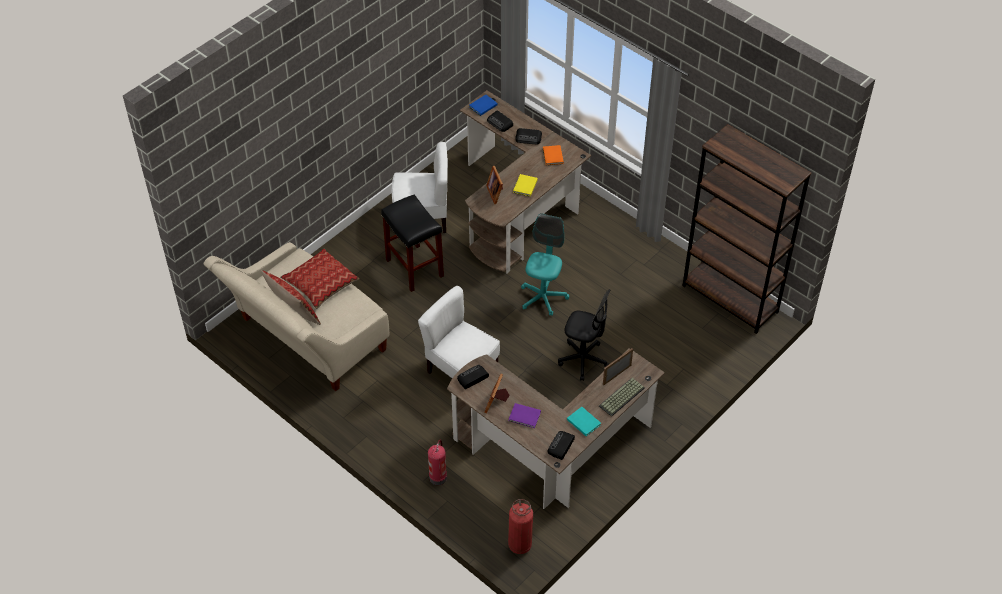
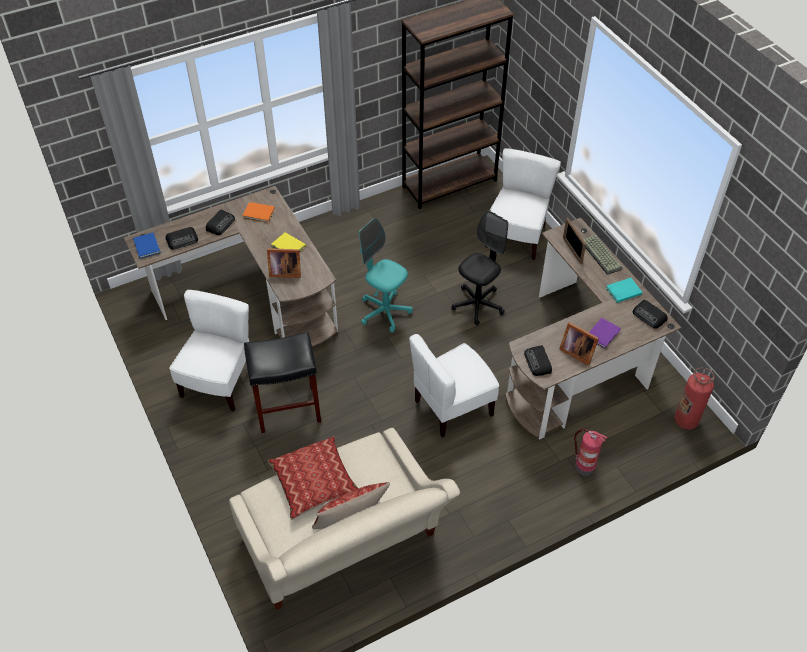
camera: 70 degrees left, 0 degrees up
(686, 368) = (516, 236): none -> white chair

